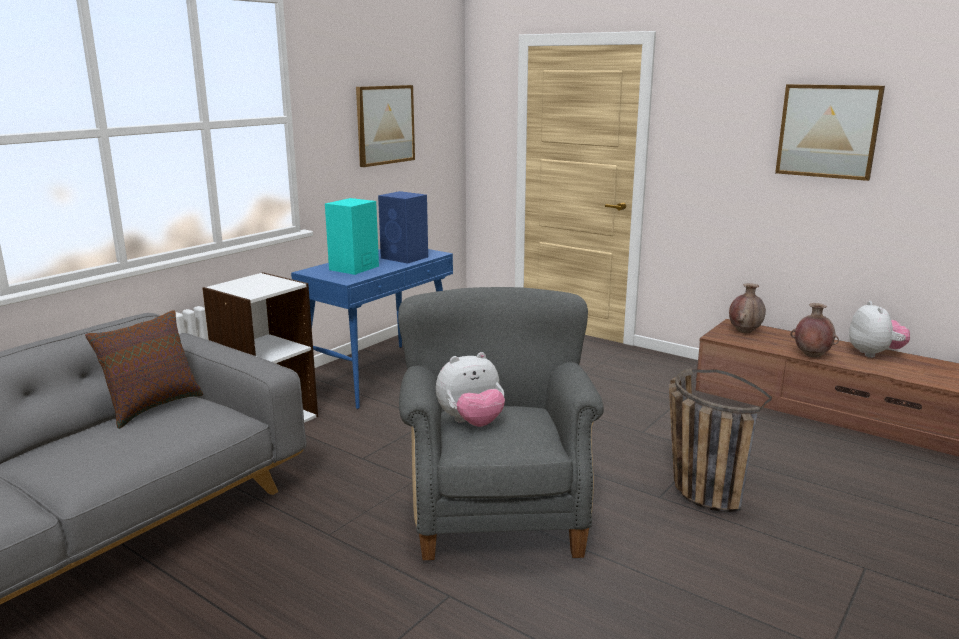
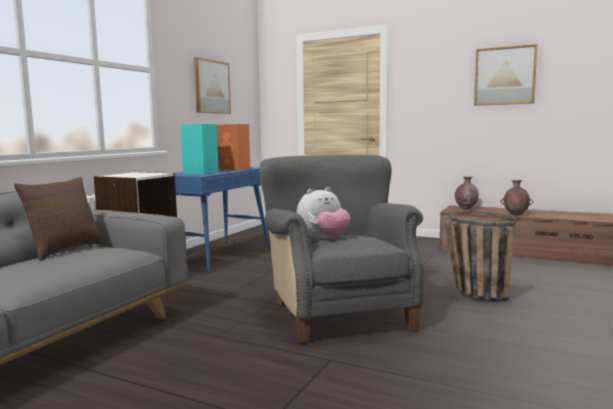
camera: 10 degrees left, 10 degrees down
(405, 258) = (234, 169): blue speaker -> orange speaker
(874, 354) = (552, 212): plush toy -> none

